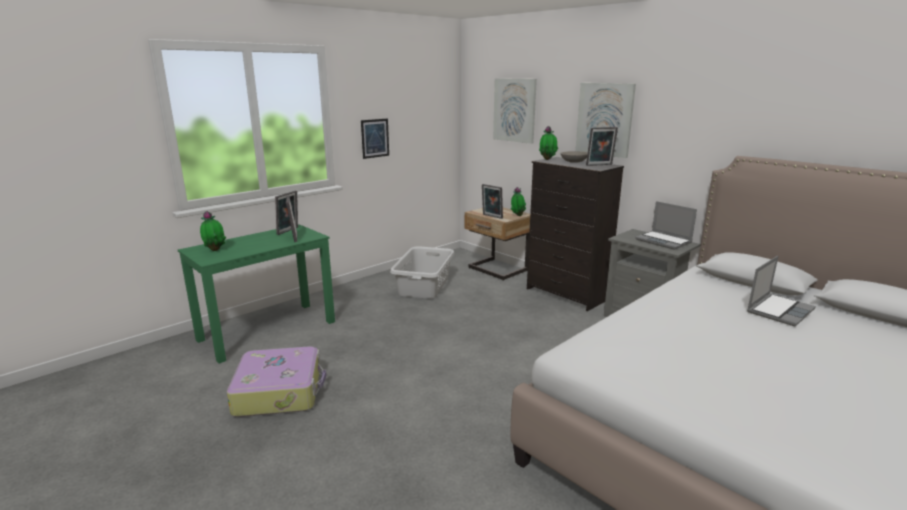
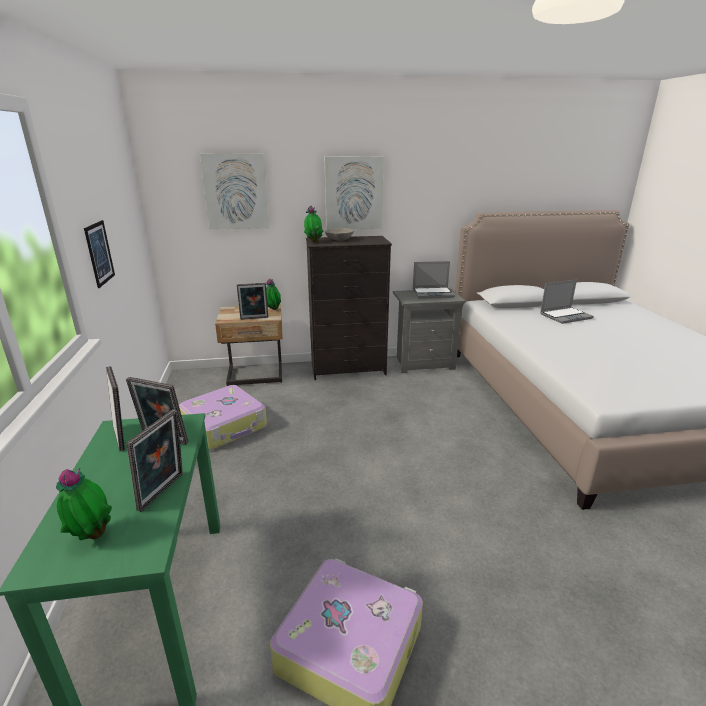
camera: 55 degrees left, 5 degrees up
(425, 285) = (225, 426): grey laundry basket -> suitcase
(600, 165) = (369, 238): picture frame -> picture frame (164, 492)
(779, 310) = (565, 316): laptop -> laptop turned 75 degrees clockwise

